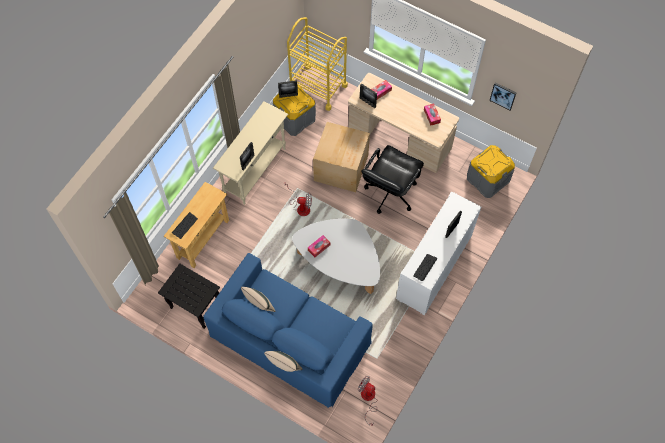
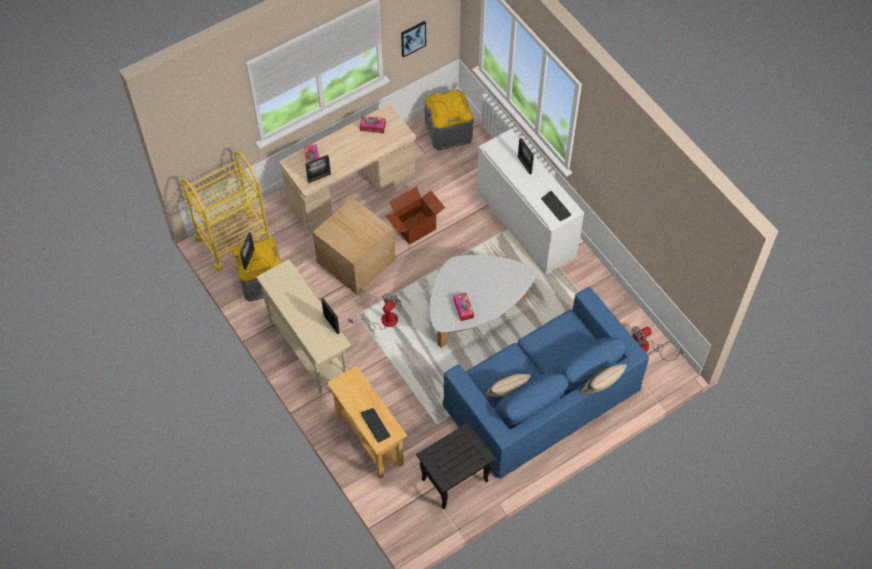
camera: 65 degrees left, 5 degrees down
(390, 193) = (415, 227): black office chair -> cardboard box

